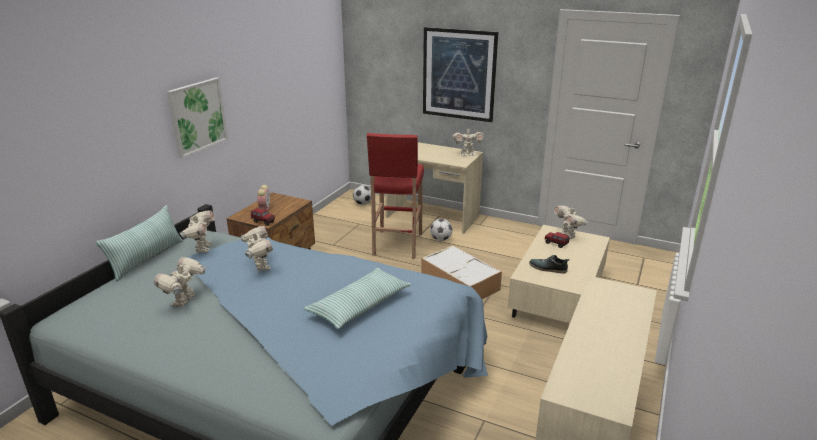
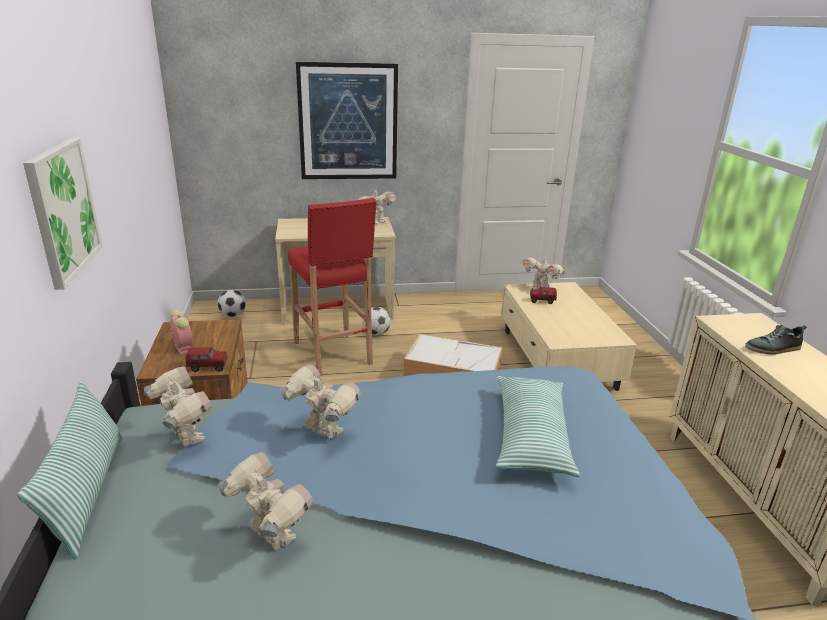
camera: 35 degrees left, 0 degrees up
(185, 301) = (270, 537): toy robot -> toy robot turned 150 degrees clockwise
(548, 268) = (568, 328): shoe -> shoe (773, 348)

